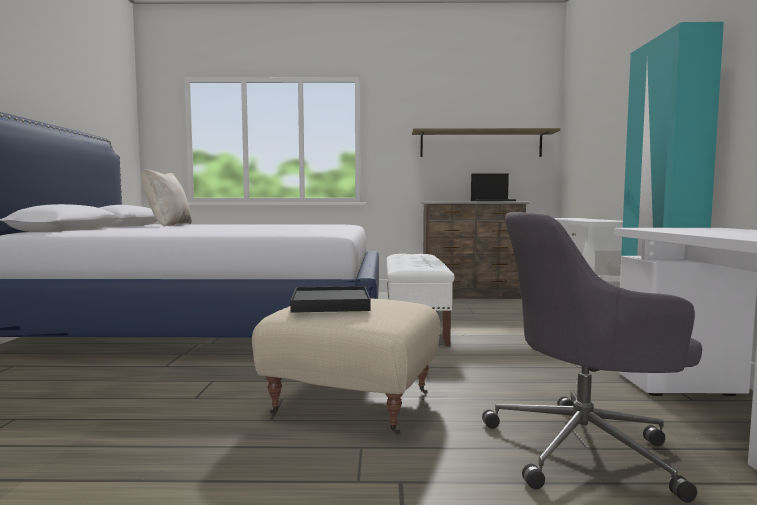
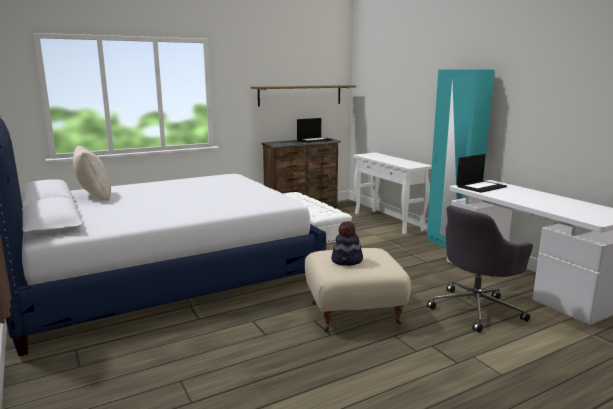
camera: 30 degrees left, 10 degrees up
(331, 304) = (347, 261): black tray -> hat
(677, 228) = (481, 186): none -> laptop

